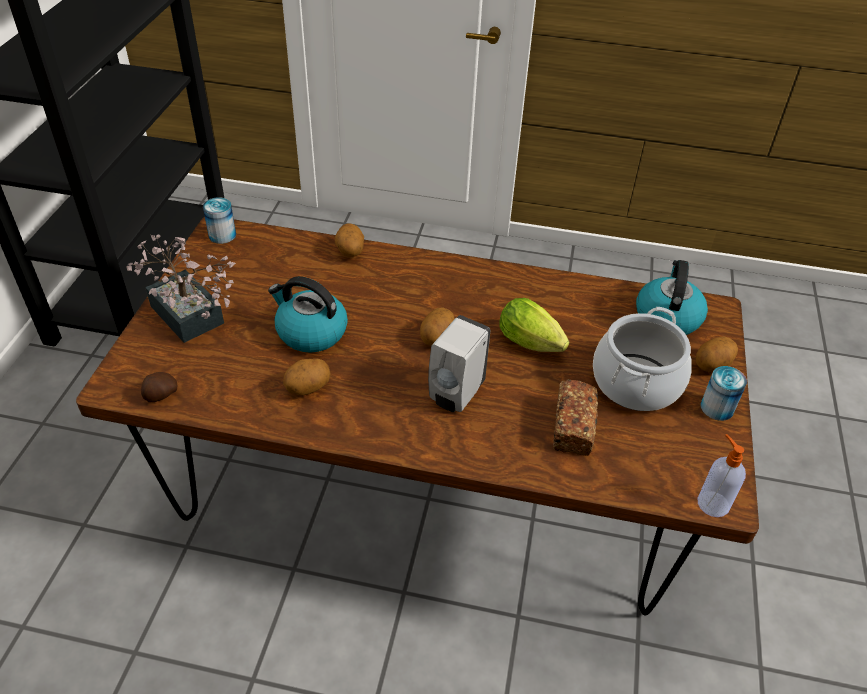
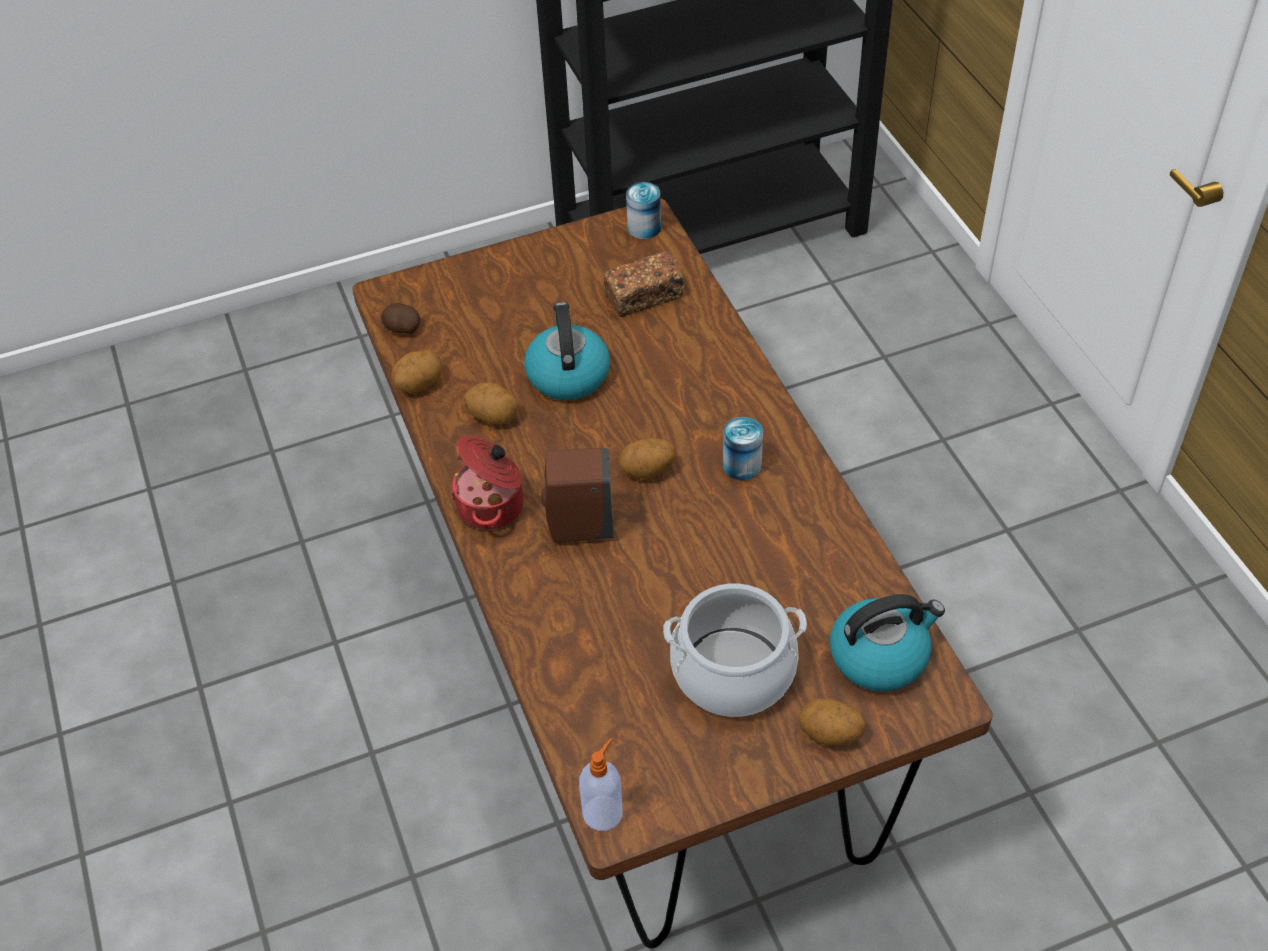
camera: 60 degrees right, 5 degrees up
(191, 320) = (507, 286): potted plant -> none
(350, 252) = (715, 331): potato -> potato (419, 384)
(393, 430) = (492, 506): none -> cooking pot
(455, 395) = (578, 528): white soap dispenser -> brown soap dispenser
(533, 344) = (712, 553): lettuce -> none
(573, 428) = (613, 645): bread -> bread (644, 296)
(717, 408) = (758, 765): can -> can (742, 465)

